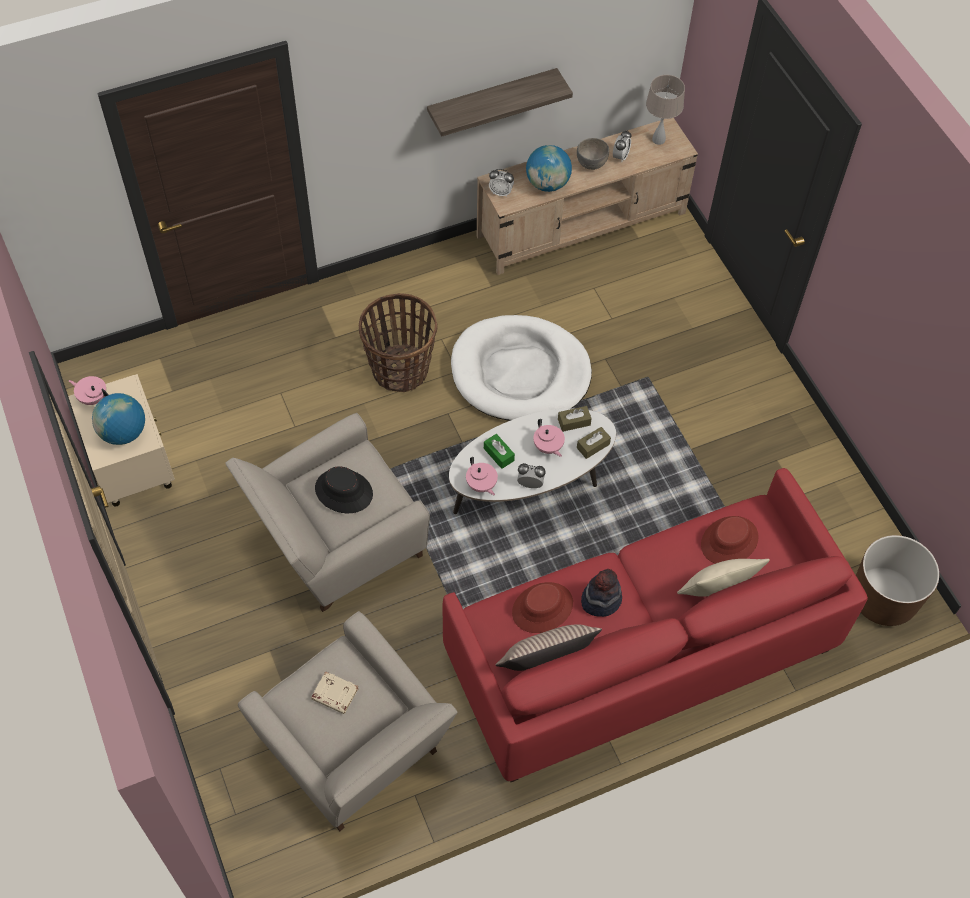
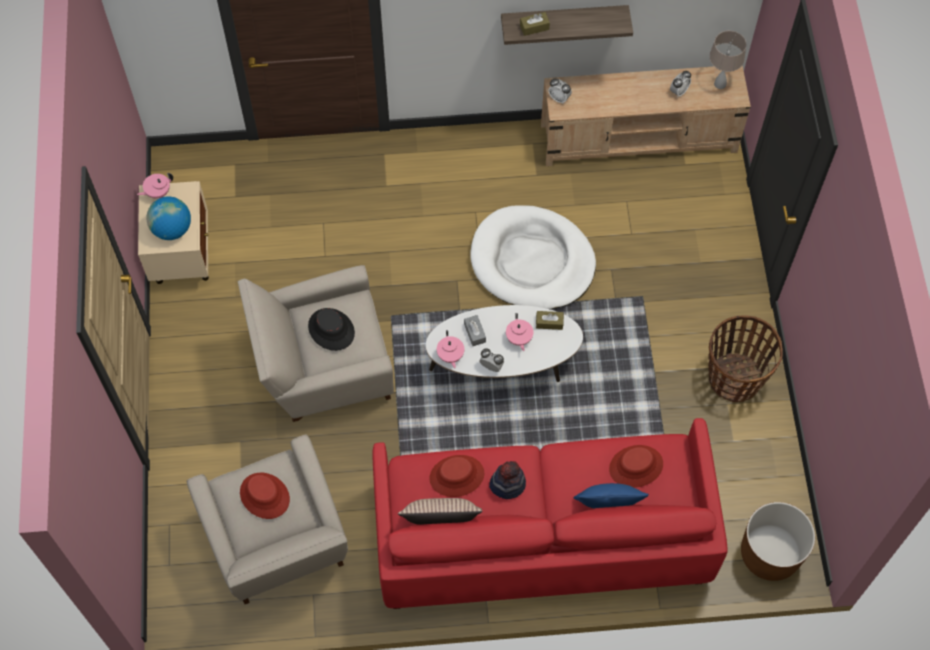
camera: 20 degrees right, 5 degrees up
(93, 398) = (158, 192): pink teapot -> pink teapot turned 75 degrees counterclockwise
(334, 694) = (264, 496): beige book -> red hat
(400, 369) = (430, 229): basket -> basket (734, 378)
(498, 454) = (474, 333): green tissue box -> grey tissue box
(547, 184) = (603, 101): globe -> none
(591, 164) = (650, 92): grey bowl -> none
(593, 446) = (557, 348): brown tissue box -> brown tissue box (534, 27)
(716, 591) = (607, 506): beige pillow -> blue pillow

